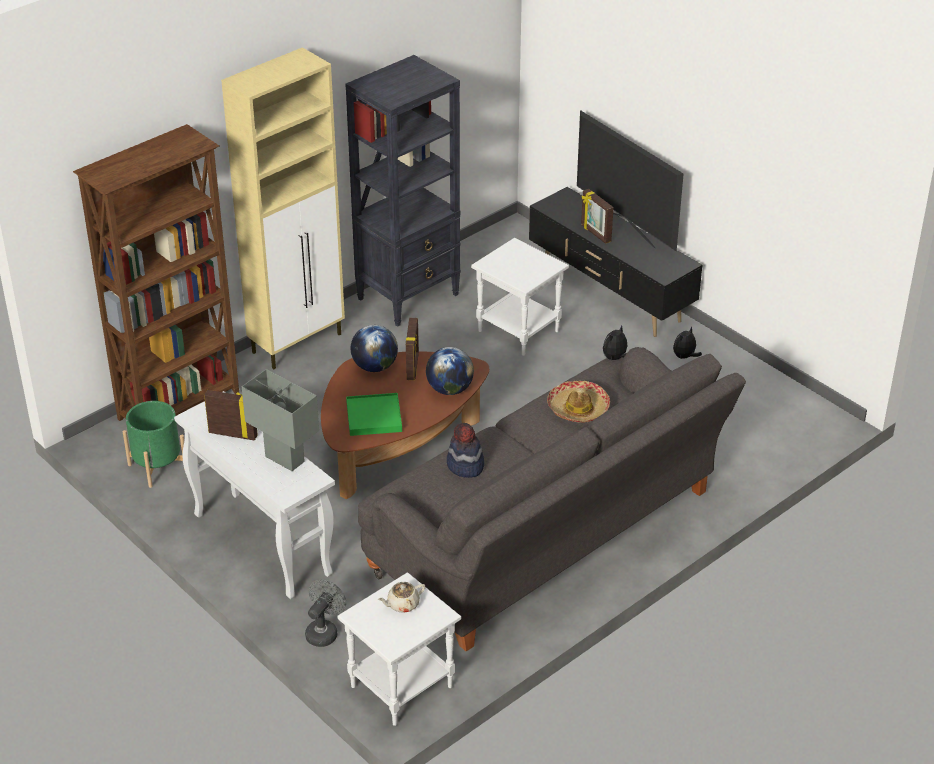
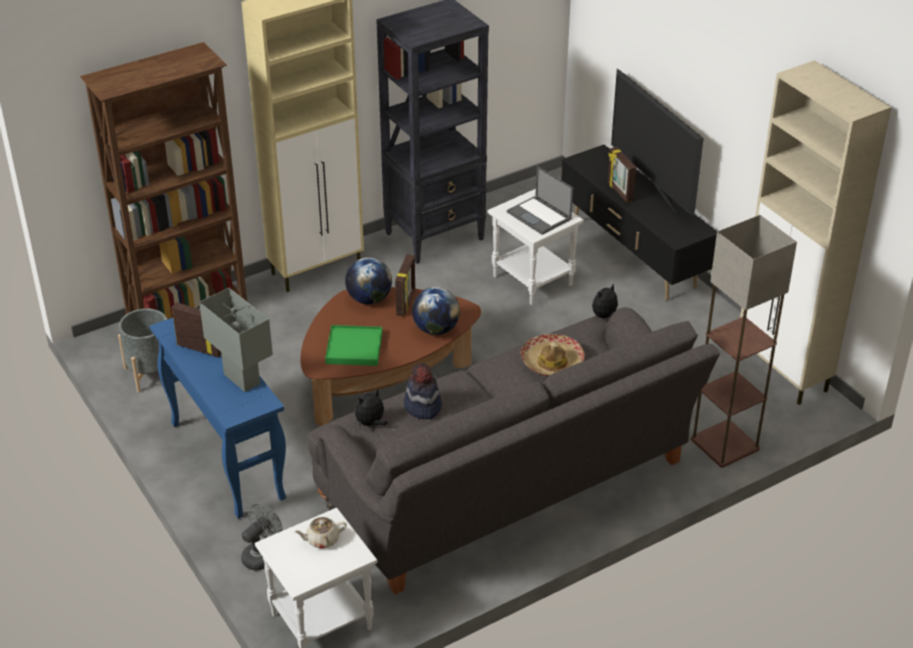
camera: 10 degrees right, 0 degrees up
(158, 467) = (151, 373): green planter -> grey planter
(261, 544) = (226, 460): white console table -> blue console table
(525, 265) = (539, 216): none -> laptop
(685, 357) = (692, 324): plush toy -> plush toy (371, 423)
(744, 470) = (725, 445): none -> floor lamp
(783, 396) = (783, 374): none -> beige cabinet

